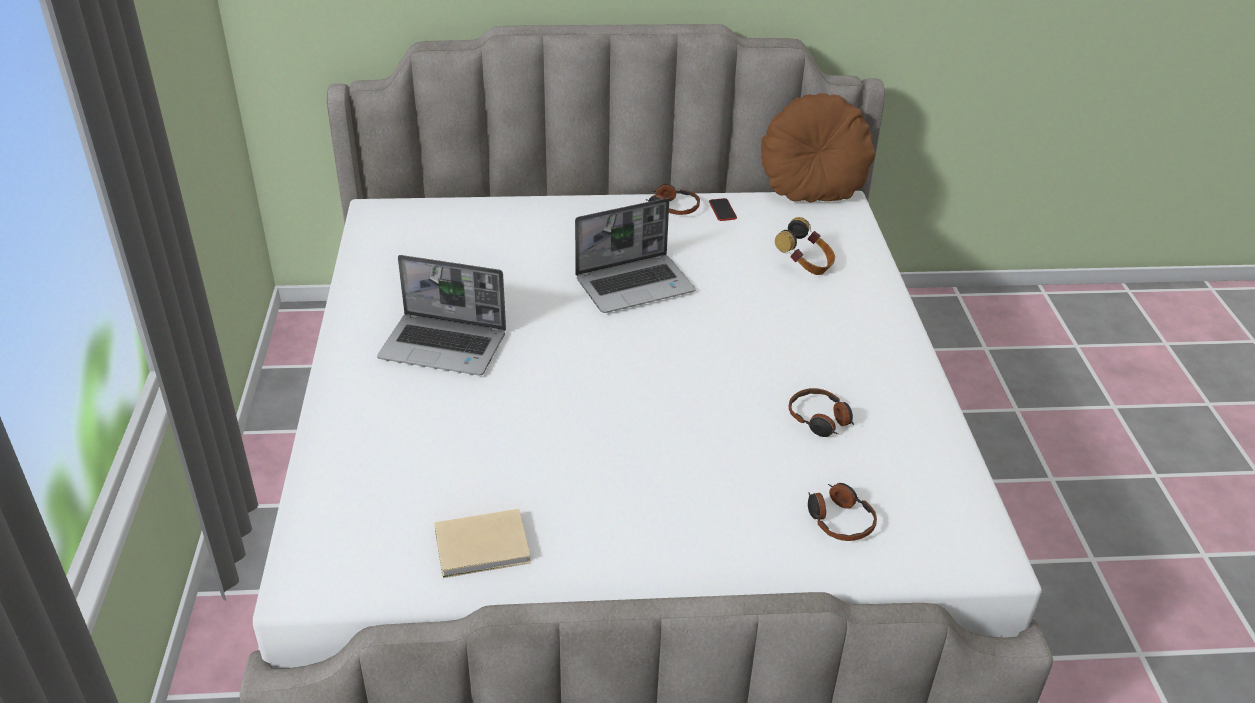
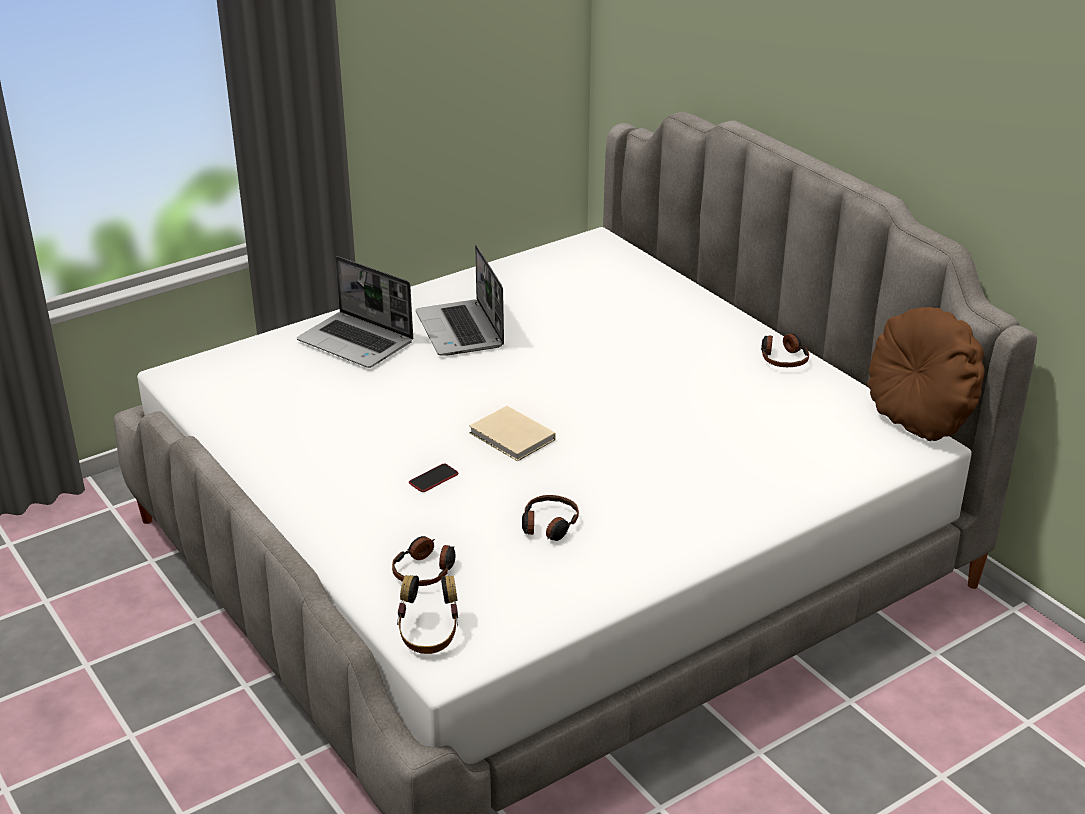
camera: 60 degrees right, 5 degrees down
(485, 547) = (263, 425): beige book -> beige book (512, 437)
(635, 285) = (638, 380): laptop -> laptop (357, 342)
(722, 210) = (815, 384): phone -> phone (433, 479)
(805, 265) = (780, 453): headphones -> headphones (429, 635)

